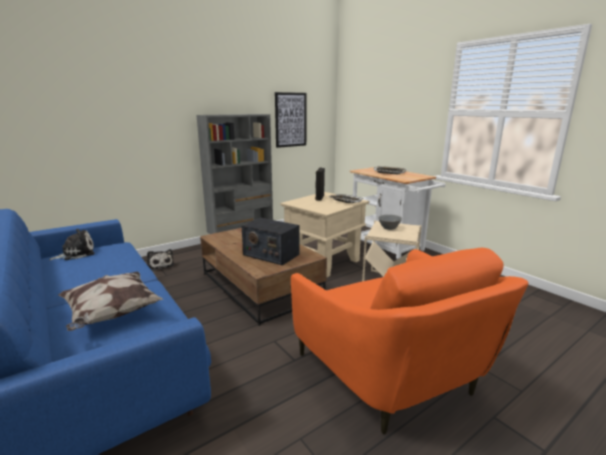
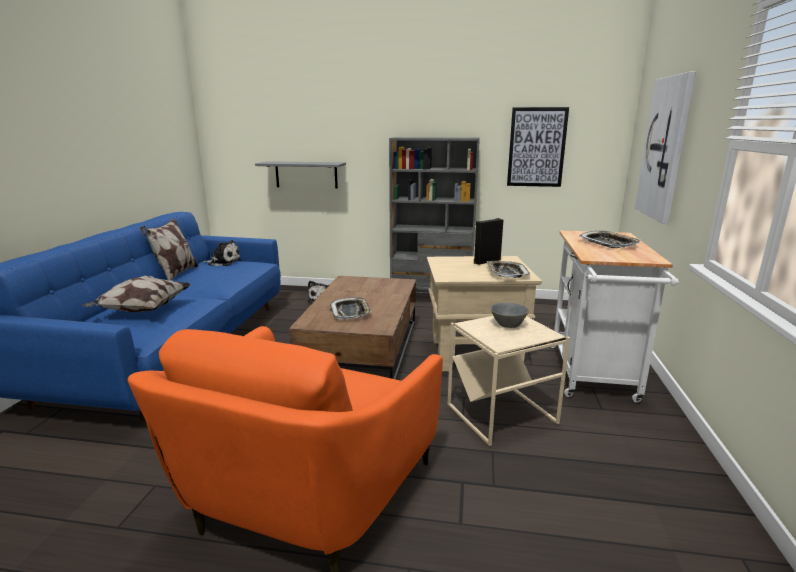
camera: 45 degrees right, 0 degrees up
(47, 278) = (175, 274): none -> pillow
(112, 153) = (306, 174): none -> grey shelf
(271, 254) = (350, 312): radio -> tray
(381, 117) = (665, 148): none -> picture

